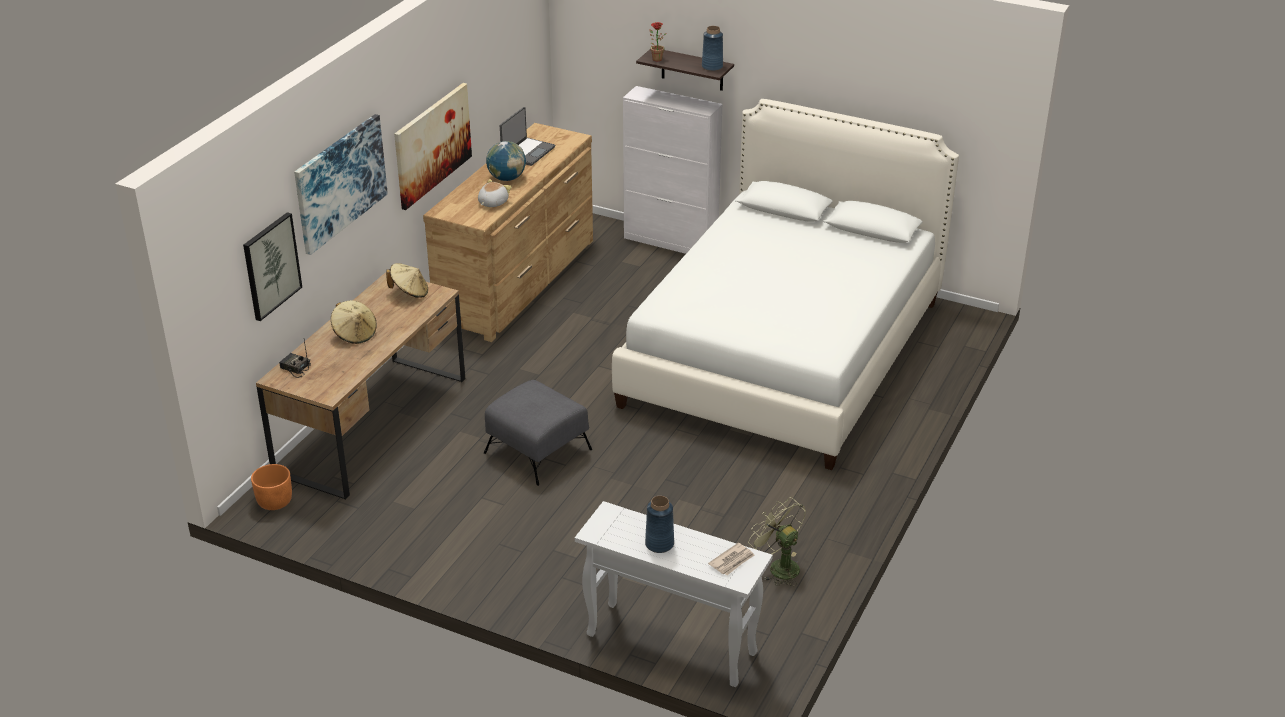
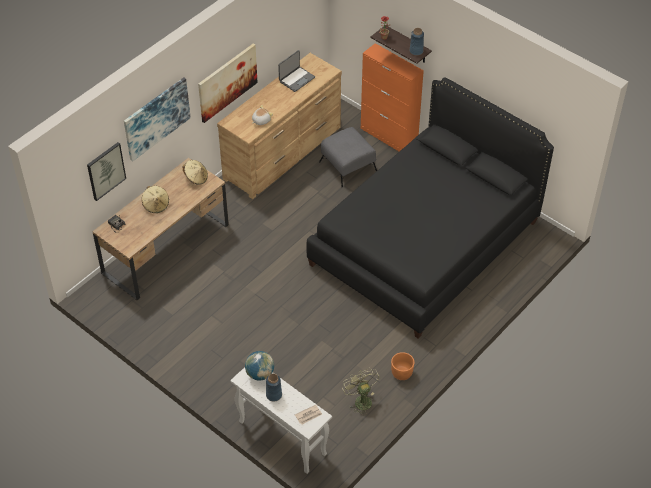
camera: 15 degrees right, 15 degrees up
(274, 501) = (98, 293): orange planter -> orange planter (401, 373)
(507, 178) = (276, 101): globe -> globe (260, 374)
(537, 450) = (253, 287): grey ottoman -> grey ottoman (348, 165)
(671, 242) = (389, 137): white cabinet -> orange cabinet
(784, 352) = (425, 243): white bed -> black bed

